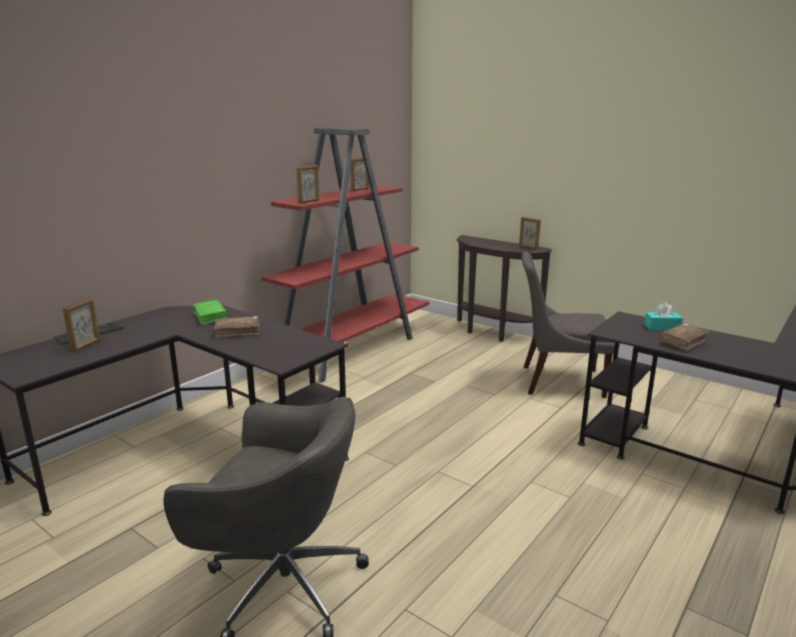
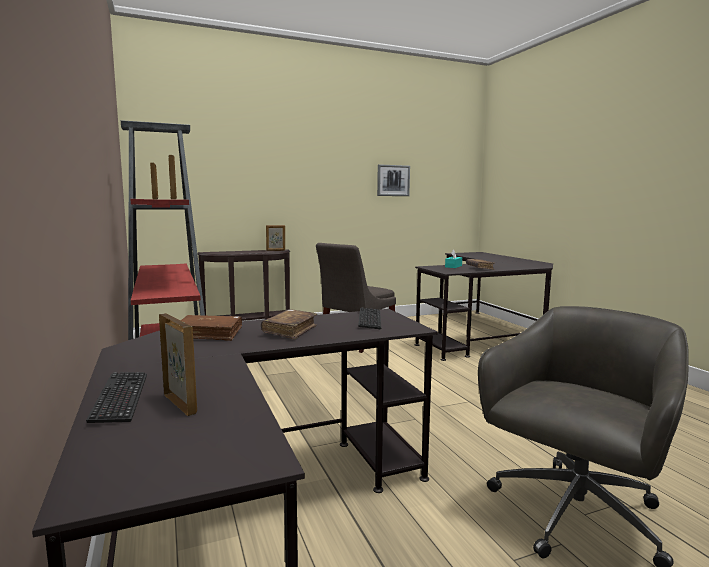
camera: 60 degrees left, 10 degrees down
(210, 317) = (209, 334): green book -> brown book
(295, 346) = (369, 320): none -> keyboard
(720, 171) = (393, 180): none -> picture

